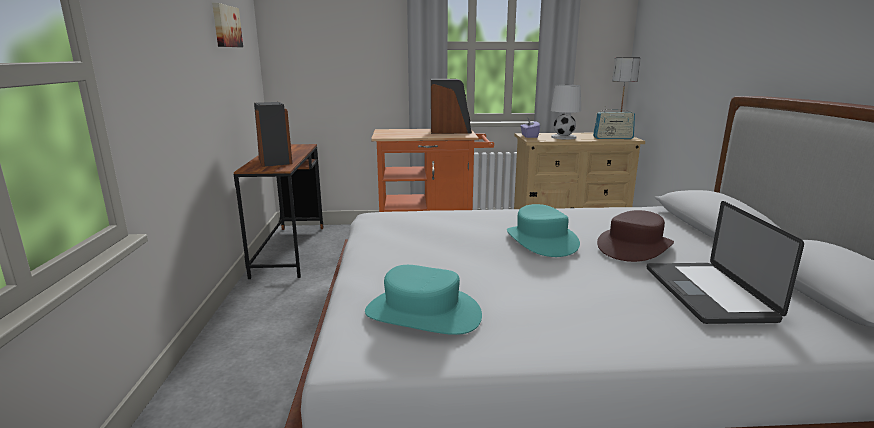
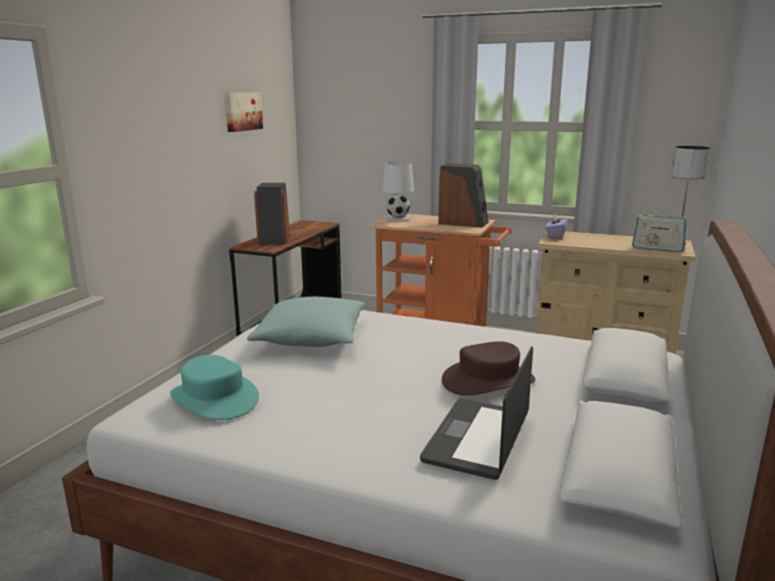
camera: 25 degrees right, 0 degrees up
(432, 240) = (311, 338): none -> turquoise pillow
(541, 241) = (402, 357): turquoise hat -> none
(563, 137) = (595, 241): white table lamp -> white table lamp (397, 218)

